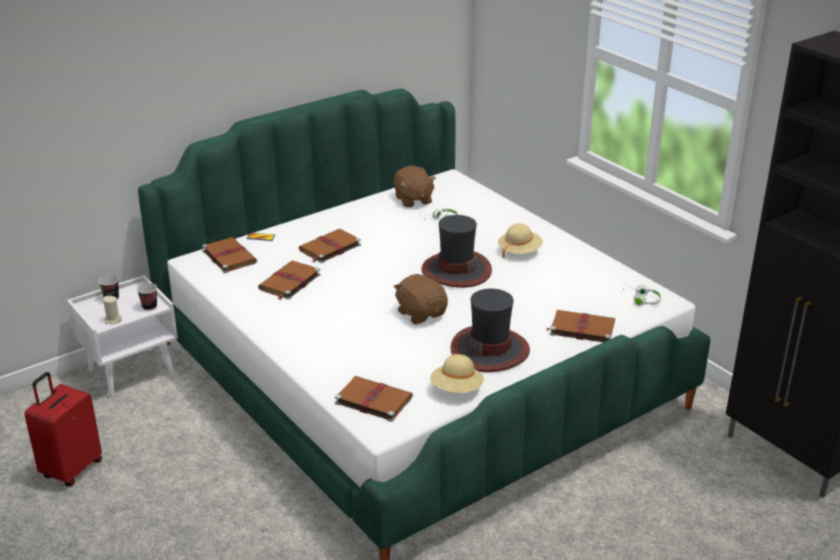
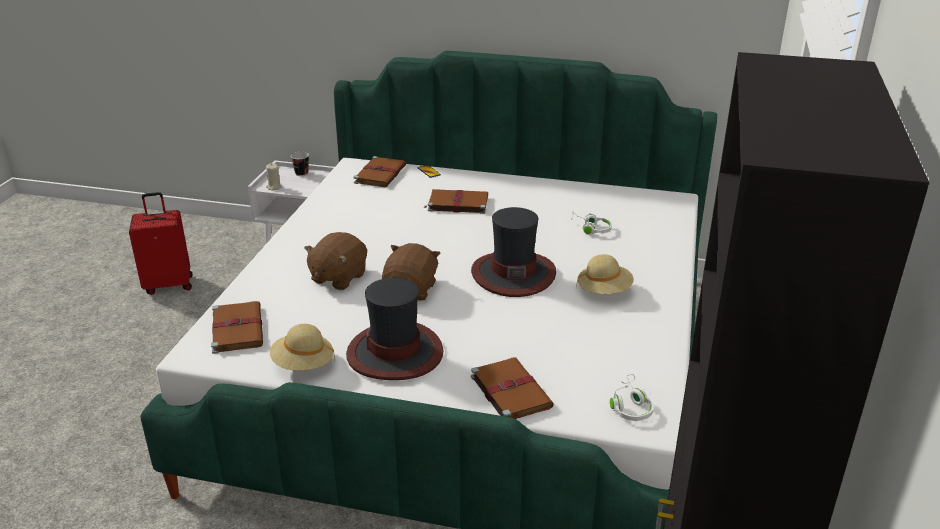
camera: 50 degrees right, 0 degrees up
(149, 307) = (309, 190): cup -> none
(289, 282) = (377, 212): brown book -> none
(413, 200) = (602, 201): brown plush toy -> brown plush toy (338, 277)

